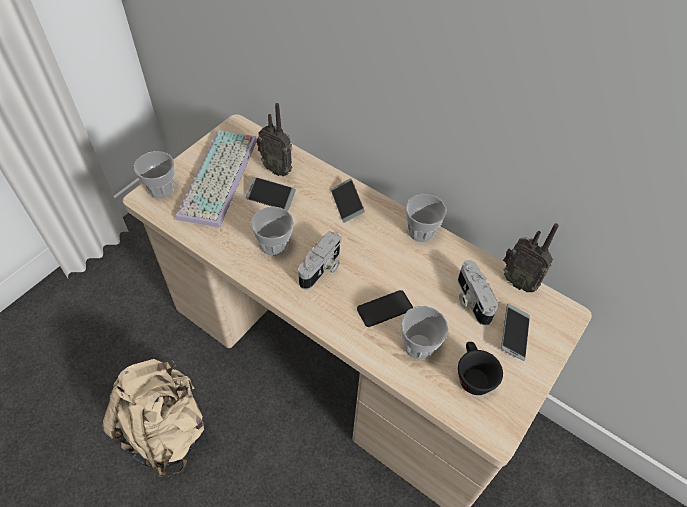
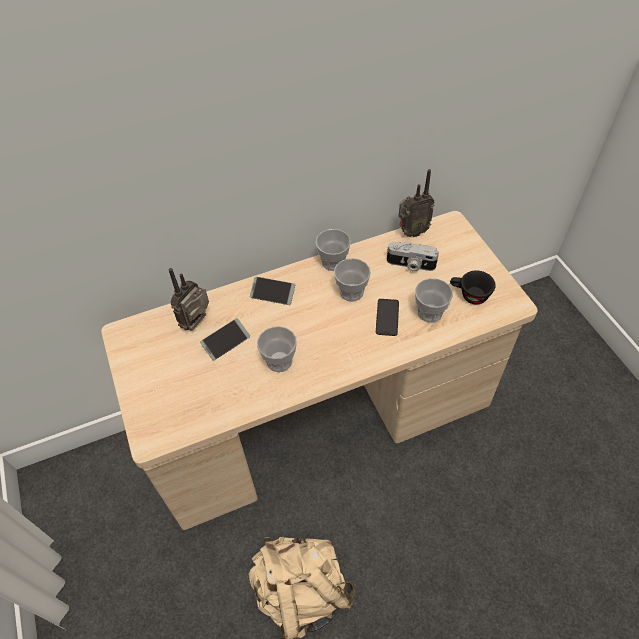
camera: 55 degrees left, 0 degrees up
(161, 188) = (148, 423): cup -> cup (351, 292)
(220, 179) = (175, 371): keyboard -> none
(278, 169) = (198, 323): radio -> radio turned 150 degrees clockwise
(322, 269) = (326, 339): camera -> none
(514, 334) = (451, 257): phone -> none

